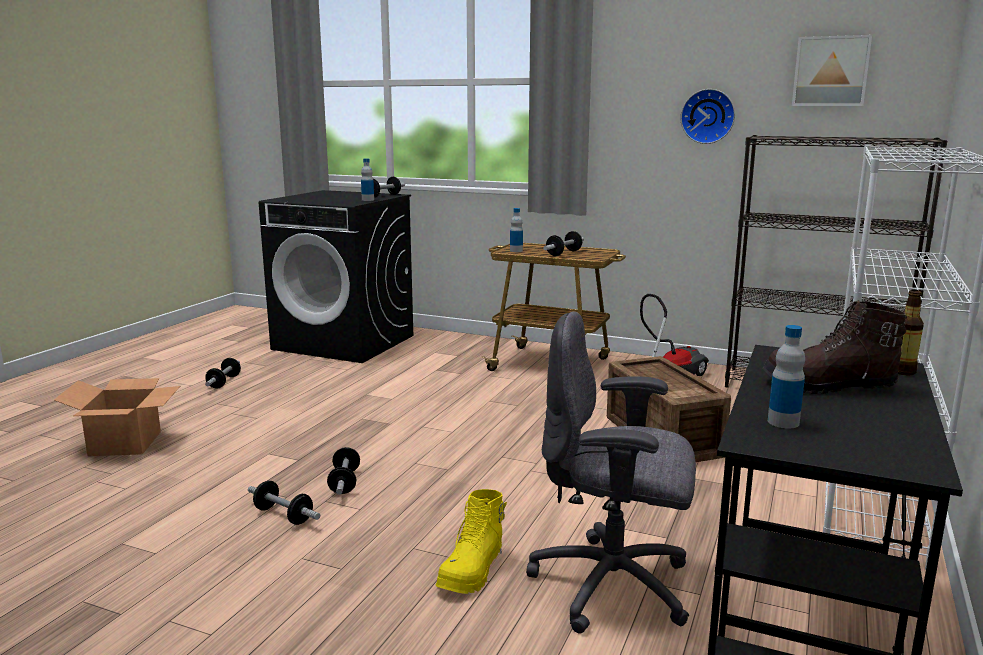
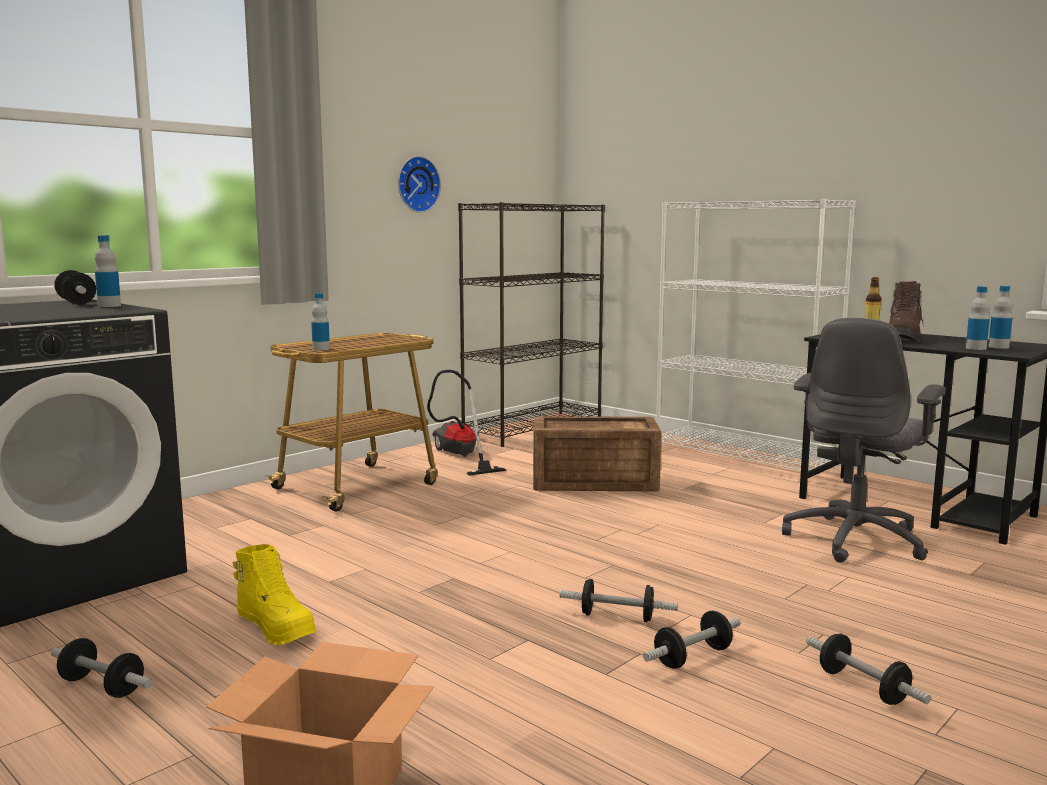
camera: 70 degrees left, 5 degrees down
(473, 571) = (831, 580): yellow boot -> yellow boot (277, 628)
(564, 253) = (374, 341): dumbbell -> dumbbell (863, 687)
(828, 437) = (998, 347): none -> bottle
(830, 71) = (496, 147): picture -> none

